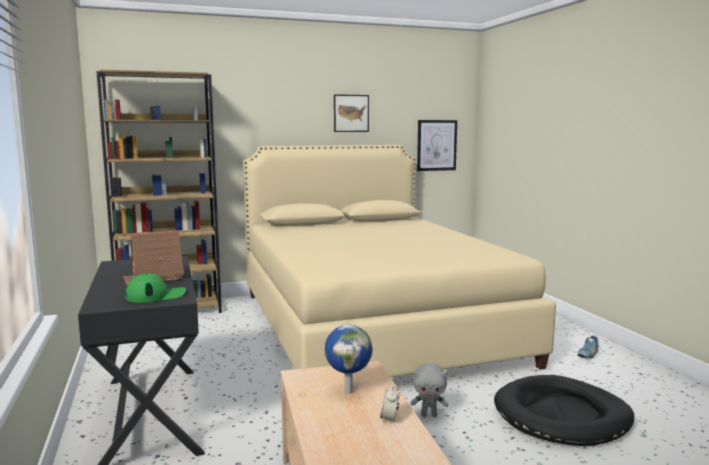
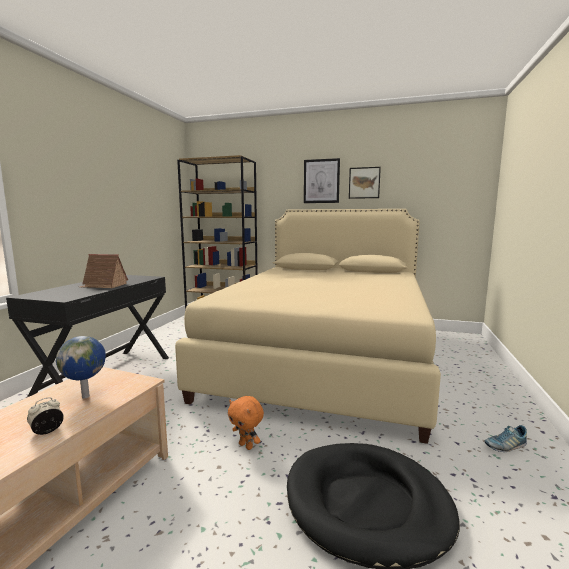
camera: 35 degrees right, 0 degrees up
(156, 295) = (66, 294): green cap -> none
(429, 415) = (246, 446): grey plush toy -> orange plush toy
(436, 145) = (447, 209): picture -> picture (321, 181)

